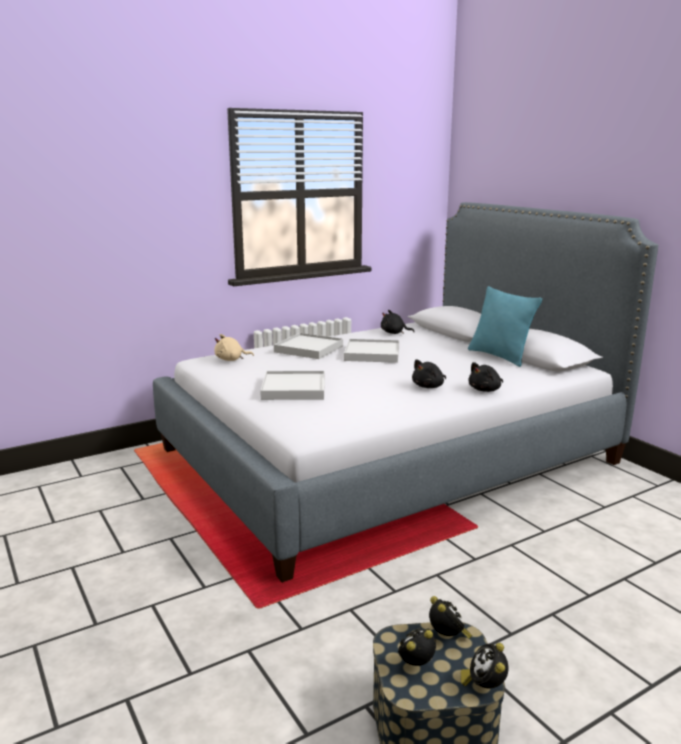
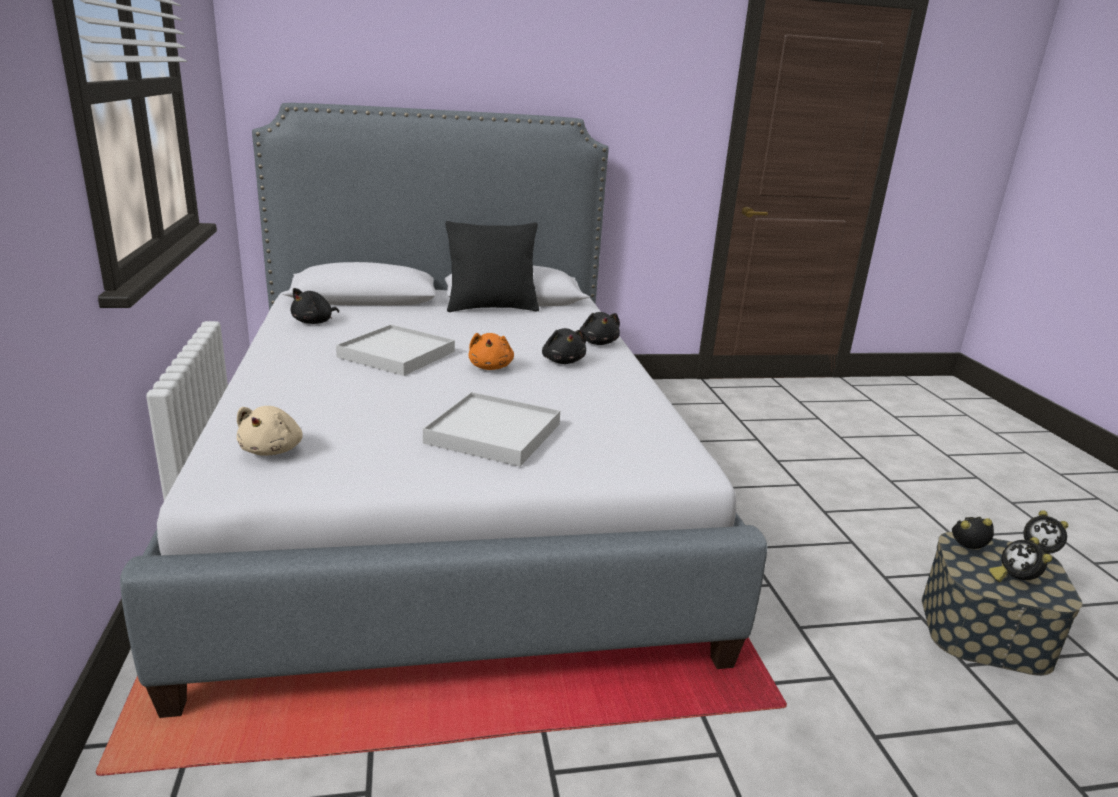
camera: 70 degrees left, 5 degrees up
(309, 349) = (313, 382): white tray -> none
(388, 373) = (491, 367): none -> orange plush toy
(499, 356) = (492, 308): turquoise pillow -> black pillow

